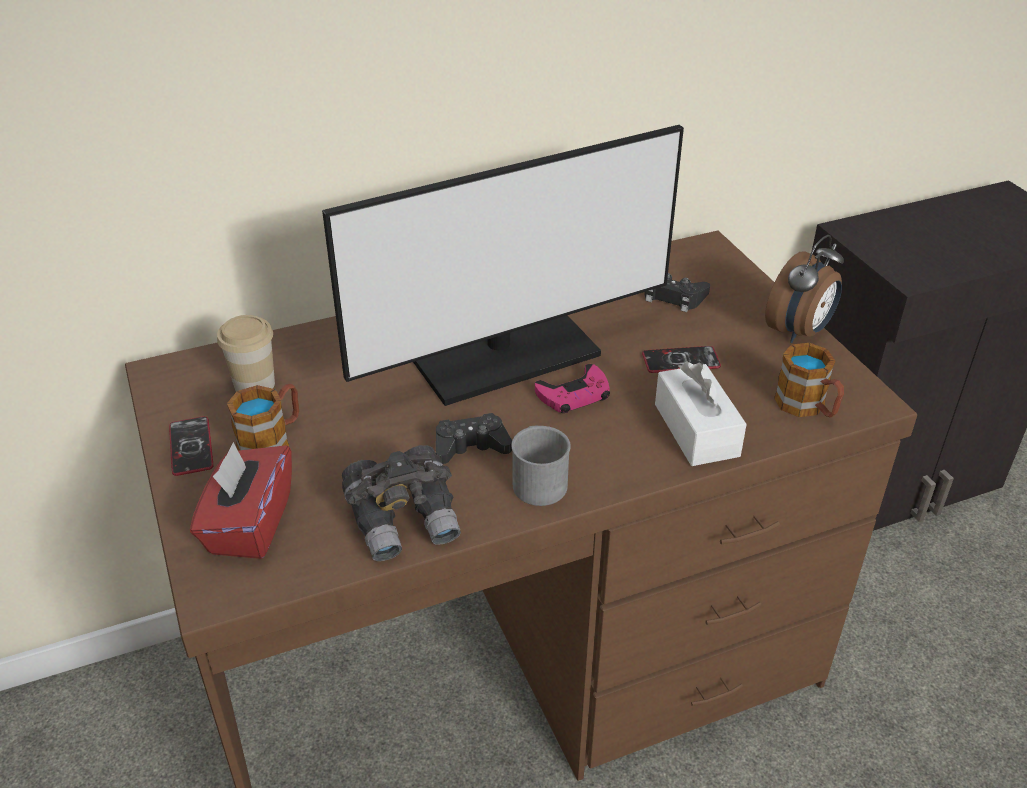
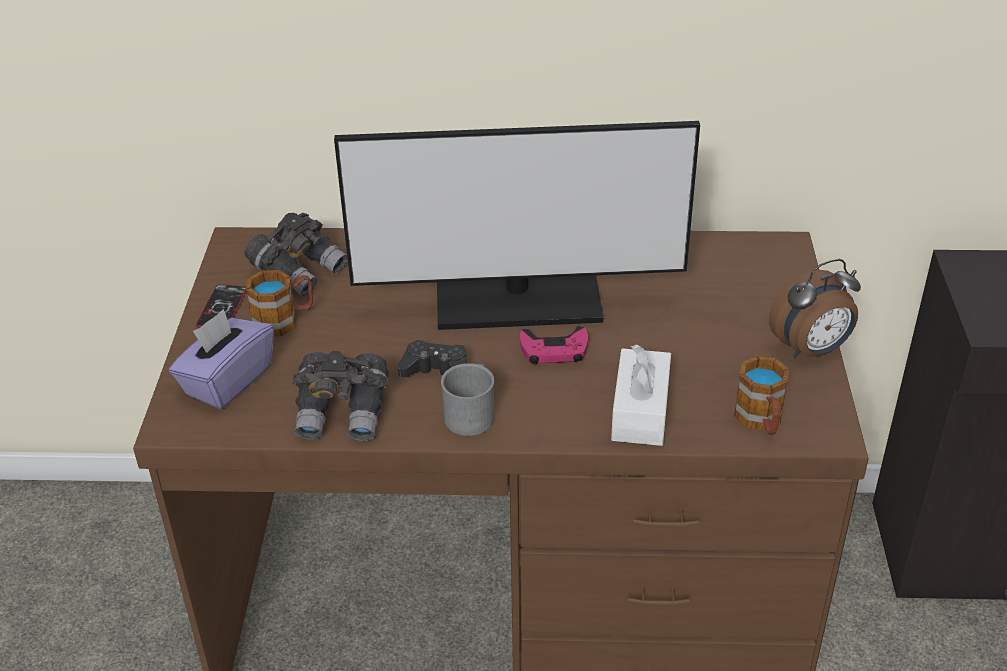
camera: 25 degrees right, 0 degrees up
(249, 525) = (227, 381): red tissue box -> purple tissue box
(254, 385) = (299, 271): cup -> grey binoculars
(673, 296) = (712, 285): black game controller -> none
(680, 361) = (673, 346): phone -> none

